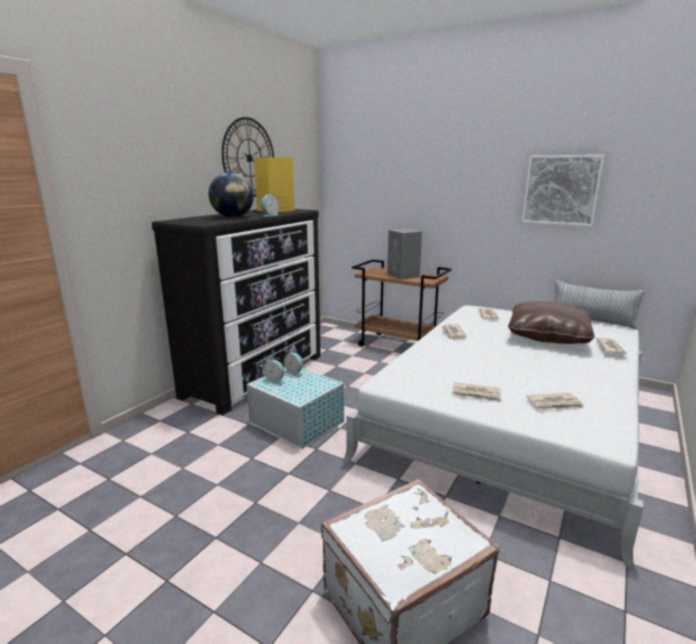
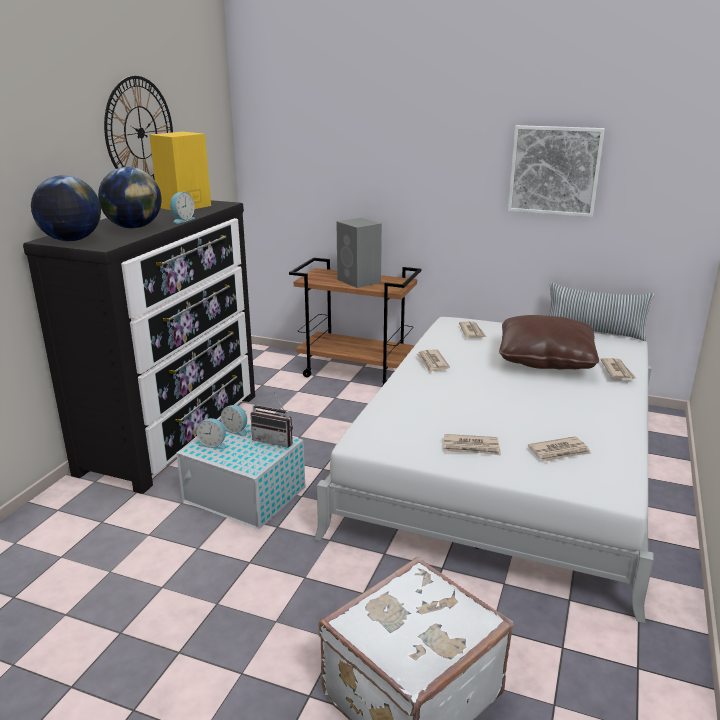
camera: 10 degrees left, 5 degrees up
(185, 221) = (71, 240): none -> globe
(322, 381) = (275, 440): none -> radio

